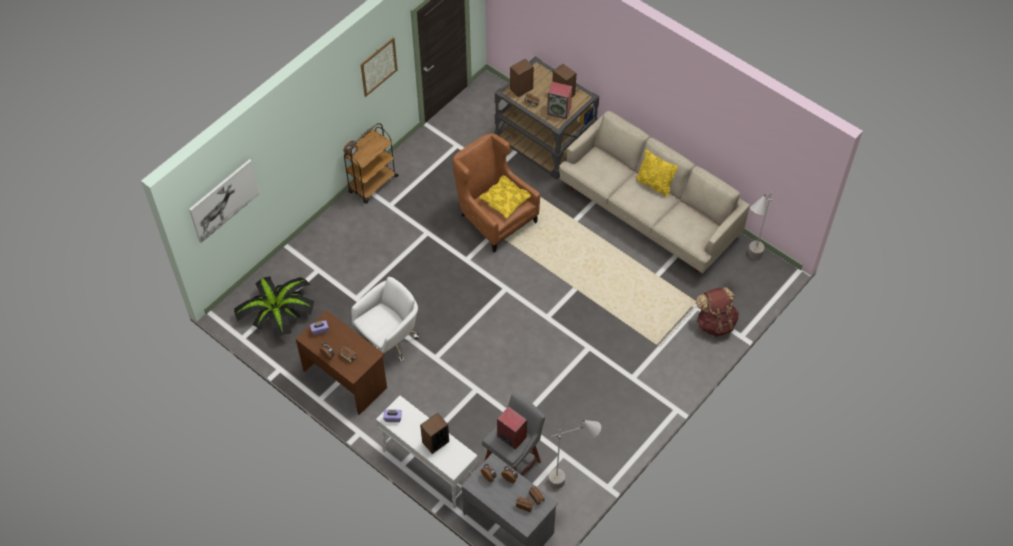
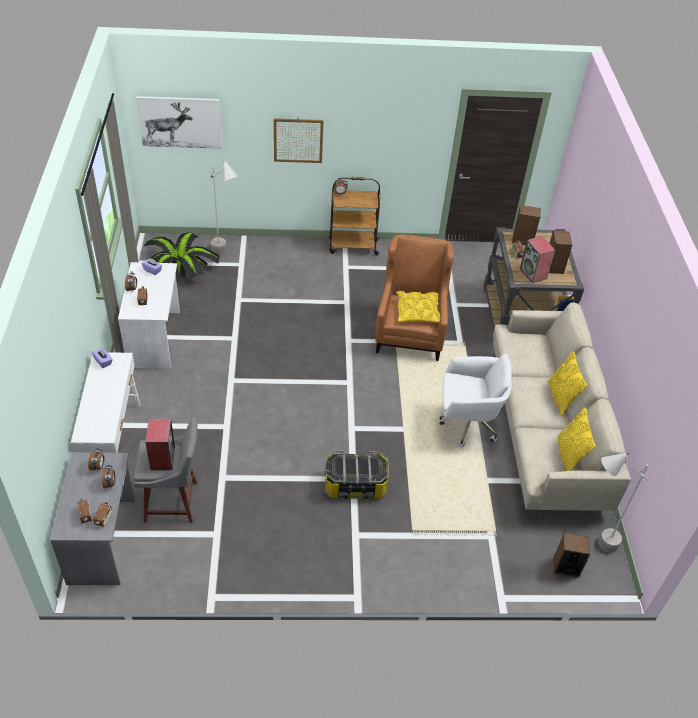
camera: 45 degrees right, 10 degrees down
(345, 378) = (155, 338): brown desk -> white desk
(378, 66) = (402, 122): picture -> picture (298, 139)
(389, 342) = (217, 343): white office chair -> white office chair (466, 425)
(435, 442) = (102, 404): speaker -> speaker (566, 566)
(570, 481) = (191, 560): grey floor lamp -> grey floor lamp (226, 256)
(595, 349) = (355, 485): none -> storage box
(699, 219) = (569, 455): none -> yellow pillow
(715, 323) = (490, 564): brown backpack -> none

